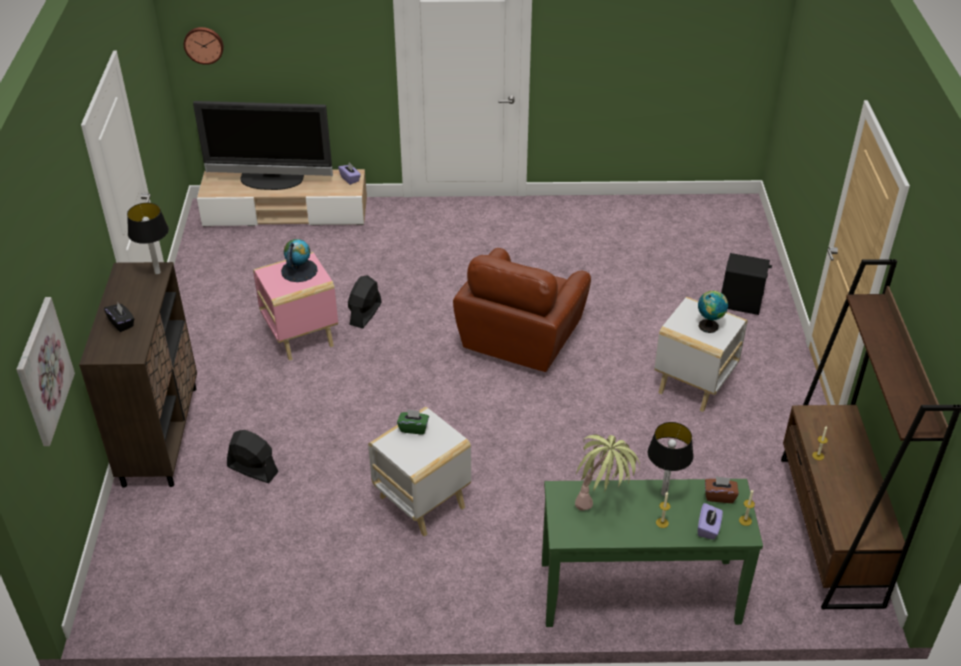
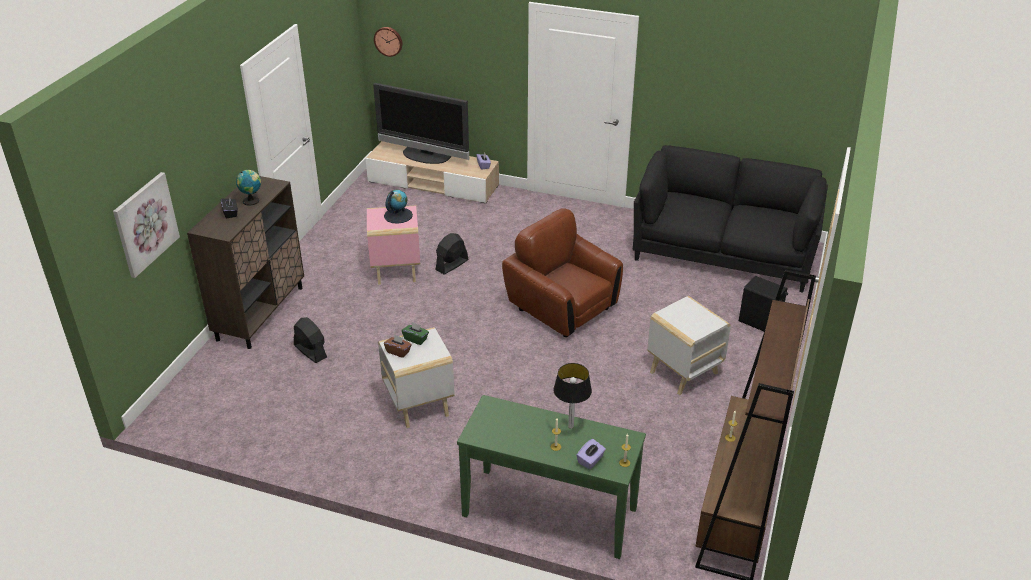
camera: 20 degrees right, 5 degrees down
(157, 272) = (275, 186): table lamp -> none
(522, 338) = (562, 308): brown armchair -> brown armchair turned 90 degrees clockwise
(602, 502) = (517, 420): potted plant -> none
(662, 228) = (724, 252): none -> black sofa
(709, 325) = (694, 320): globe -> globe (252, 201)
(719, 496) = (614, 440): brown tissue box -> brown tissue box (398, 352)

